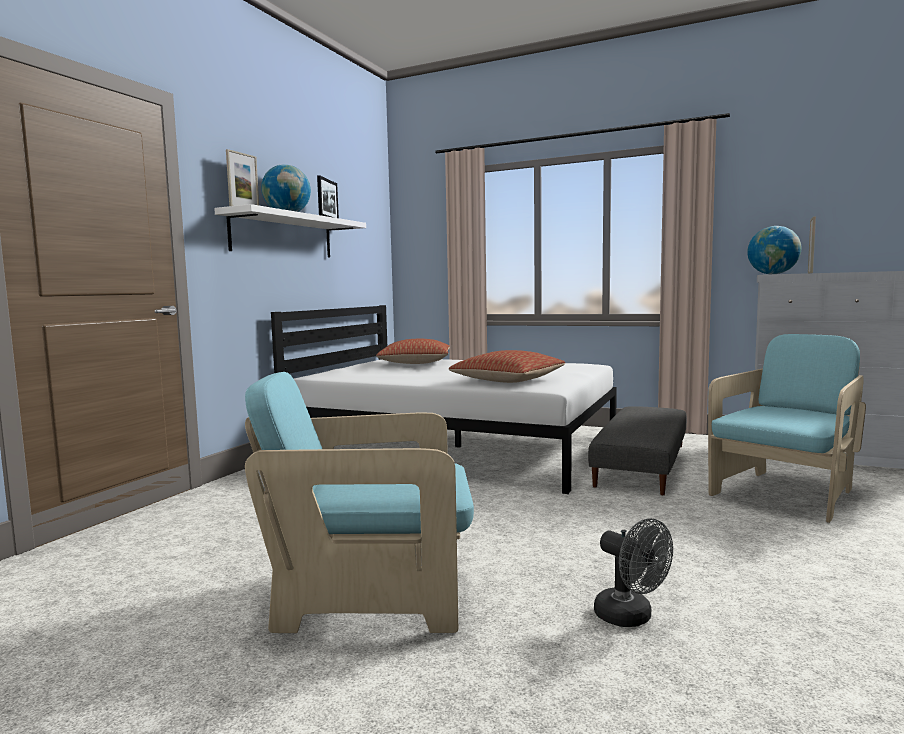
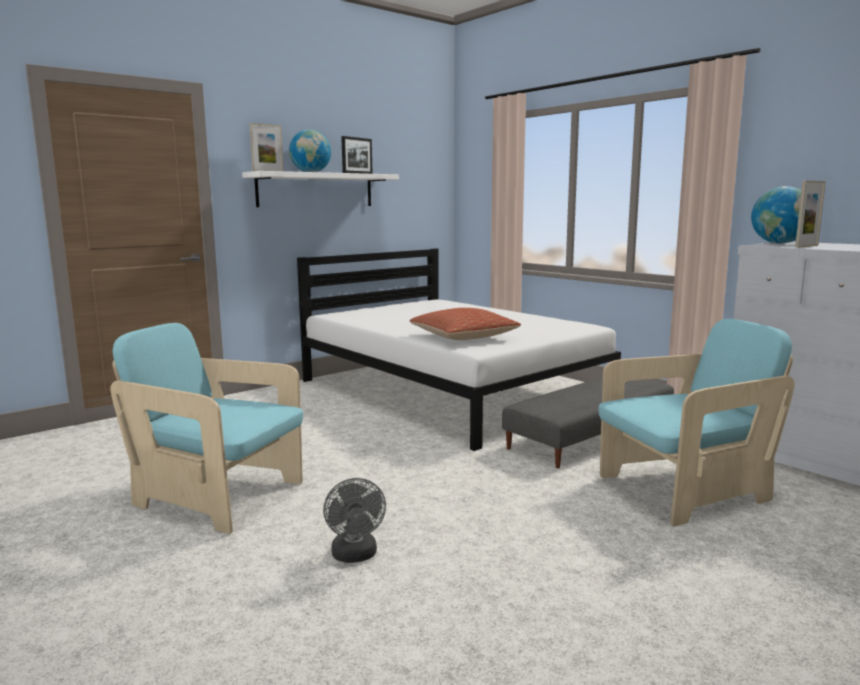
camera: 25 degrees right, 5 degrees up
(415, 363) = (436, 308): pillow -> none

